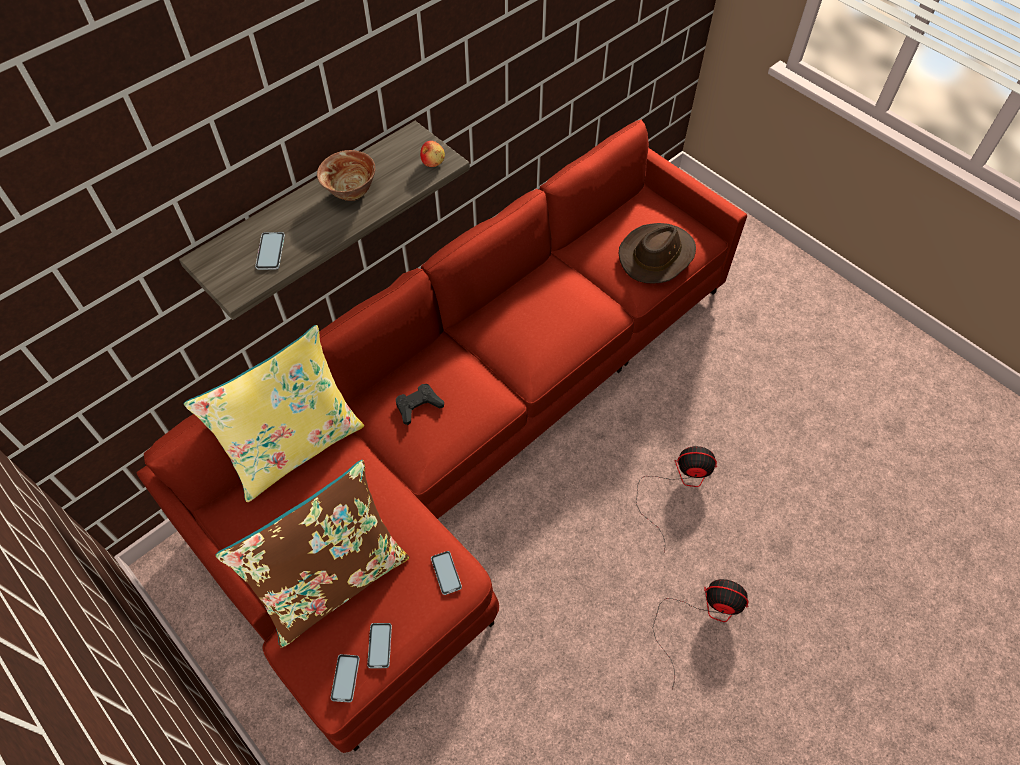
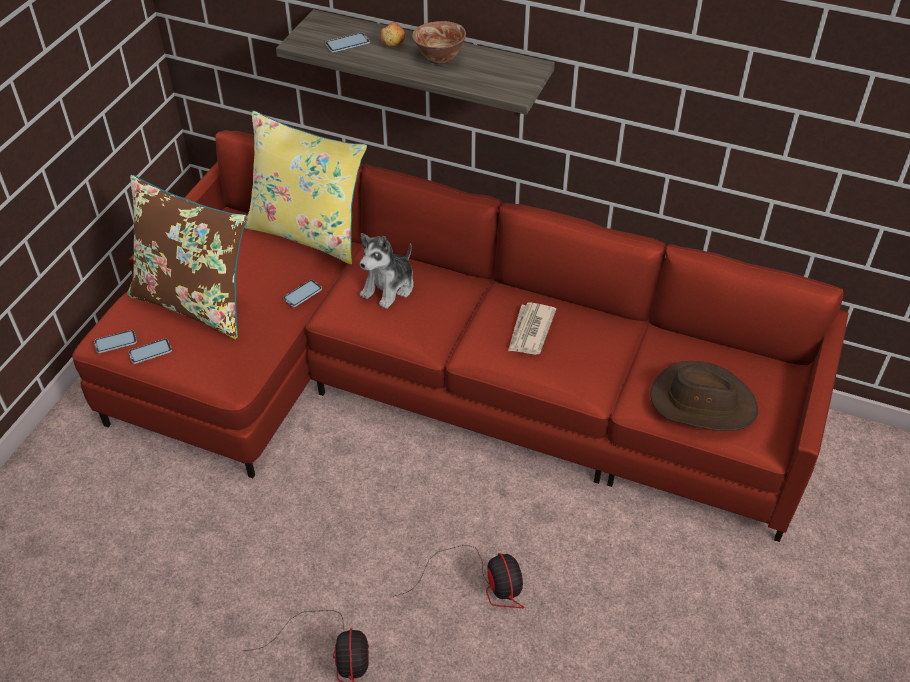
camera: 65 degrees right, 10 degrees down
(418, 406) = (389, 287): black game controller -> plush toy
(433, 162) = (509, 87): apple -> apple (393, 44)
(446, 573) = (233, 369): phone -> phone (302, 294)
(532, 325) = (530, 331): none -> newspaper

